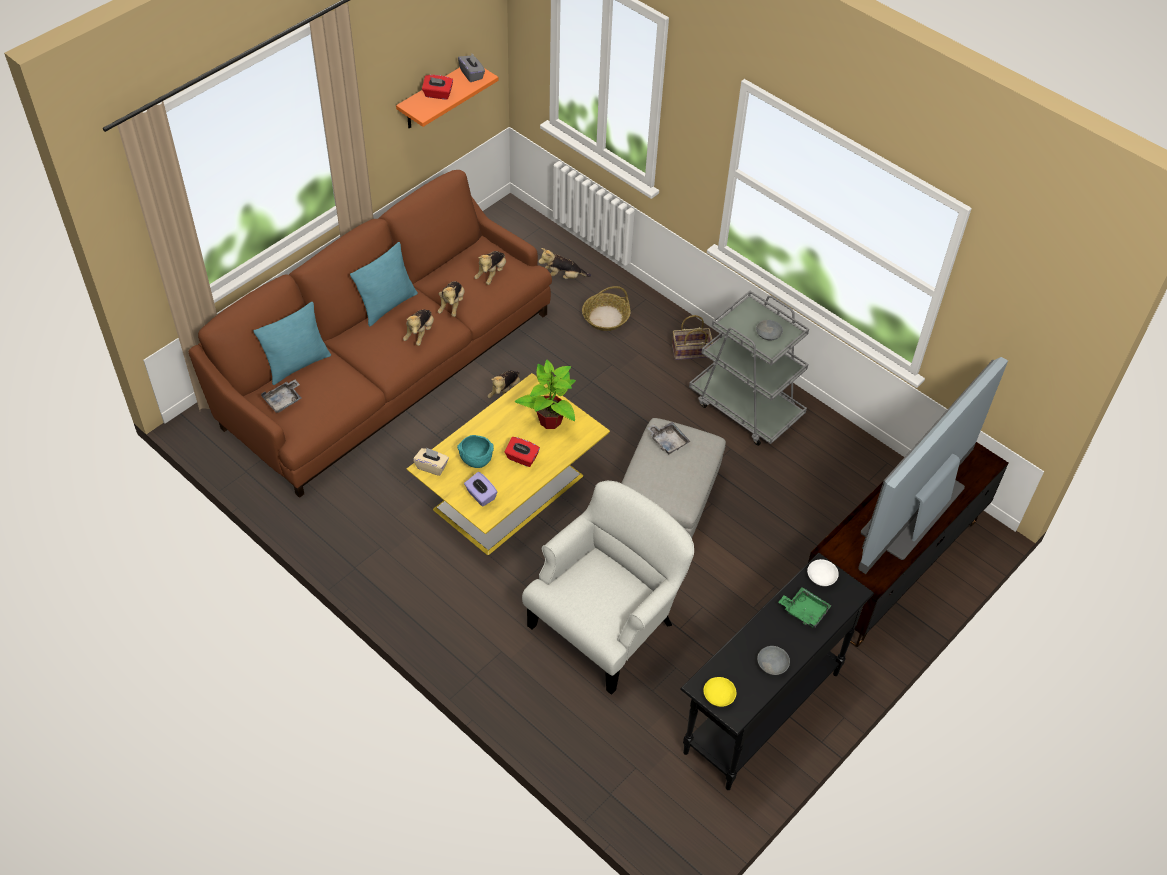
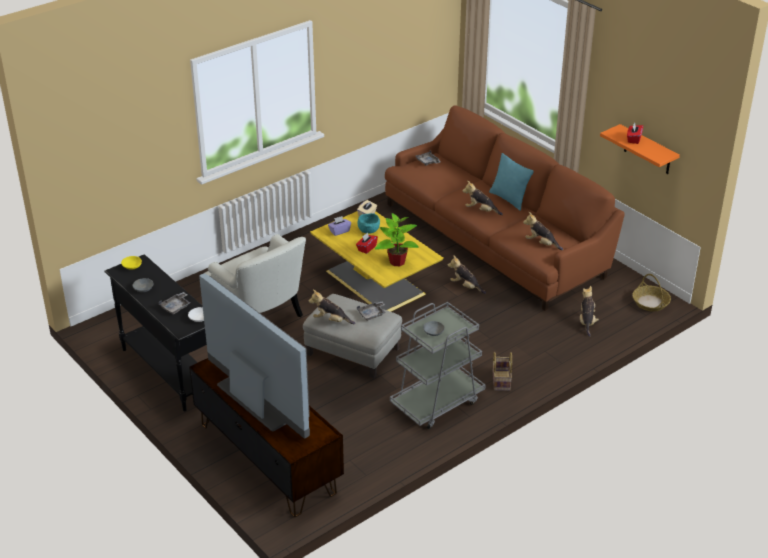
camera: 100 degrees right, 15 degrees down
(297, 364) = (459, 168): turquoise pillow -> none
(452, 305) = (508, 224): plush toy -> plush toy (331, 320)
(472, 74) = (660, 153): grey tissue box -> none
(606, 317) = (541, 340): basket -> basket (650, 303)
(804, 611) = (176, 307): green tray -> grey tray

